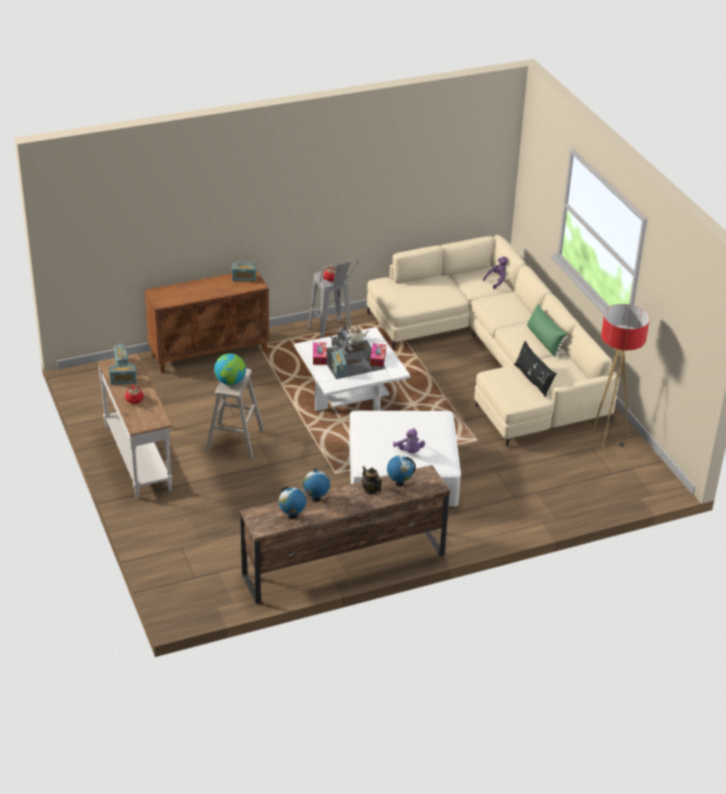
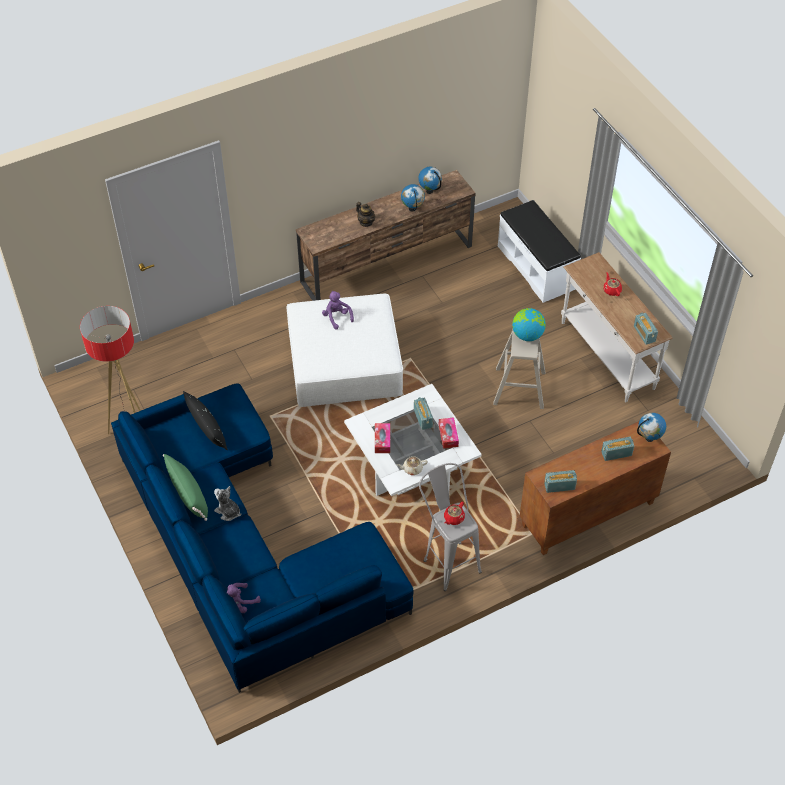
camera: 175 degrees right, 15 degrees up
(123, 381) = (633, 313): radio -> radio (616, 453)
(175, 546) = (536, 267): none -> white bench
(341, 348) = (426, 452): plush toy -> plush toy (228, 512)
(399, 483) = (341, 231): globe -> globe (649, 438)
(495, 356) = (247, 549): beige sofa -> blue sofa

